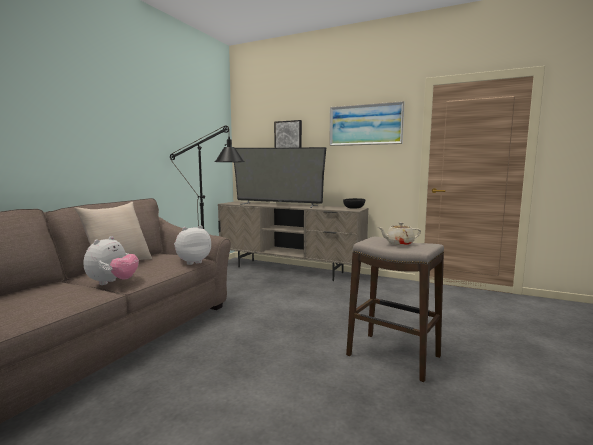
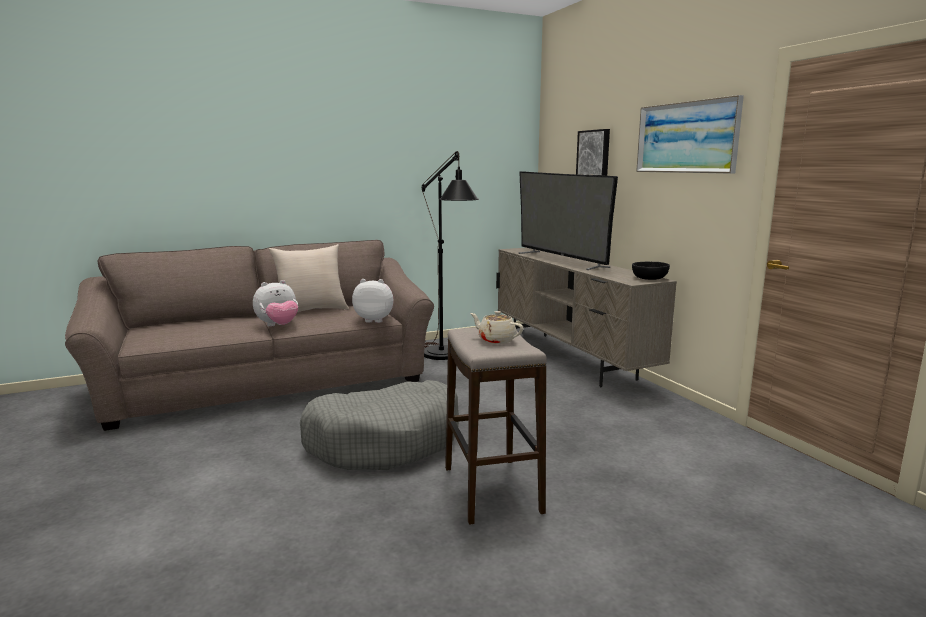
camera: 40 degrees right, 5 degrees up
(276, 354) = (385, 441): none -> grey dog bed

